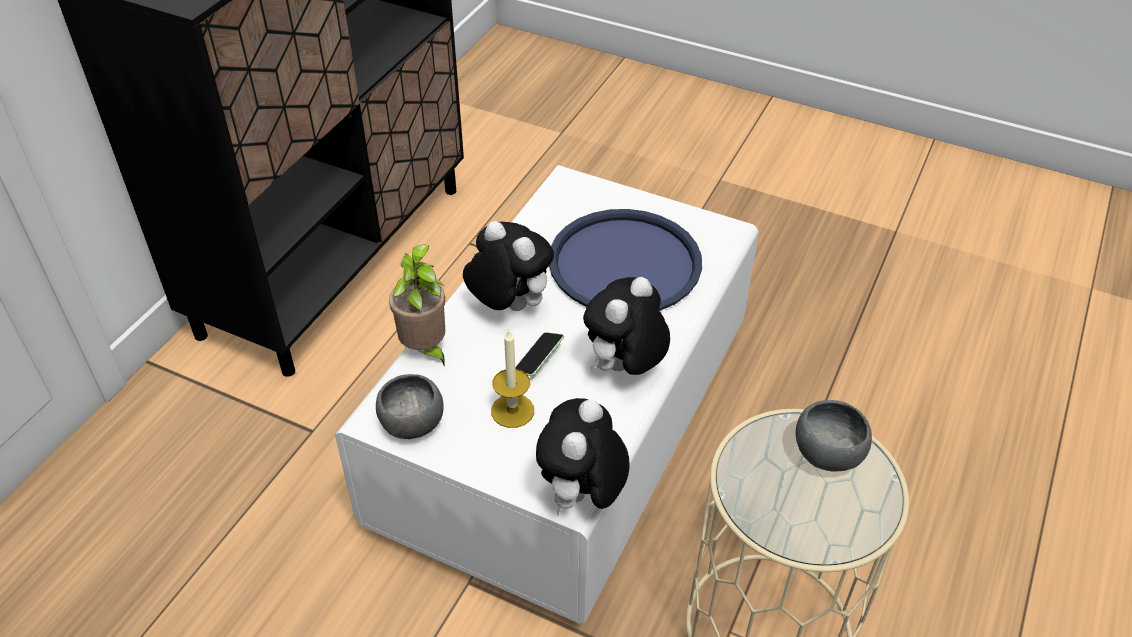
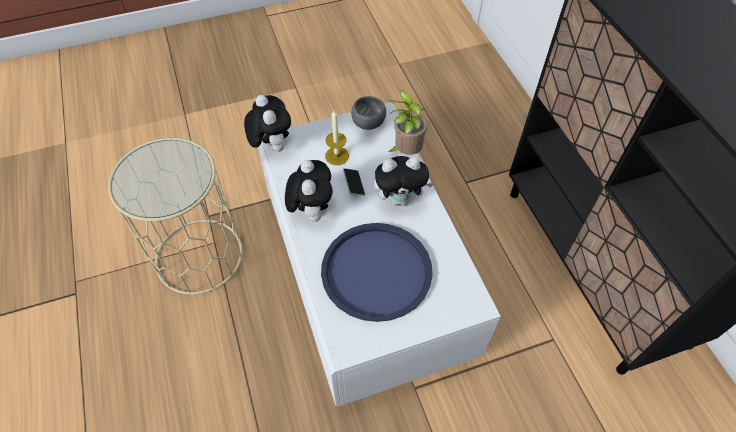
camera: 135 degrees right, 10 degrees up
(826, 455) = (161, 193): grey bowl -> none

